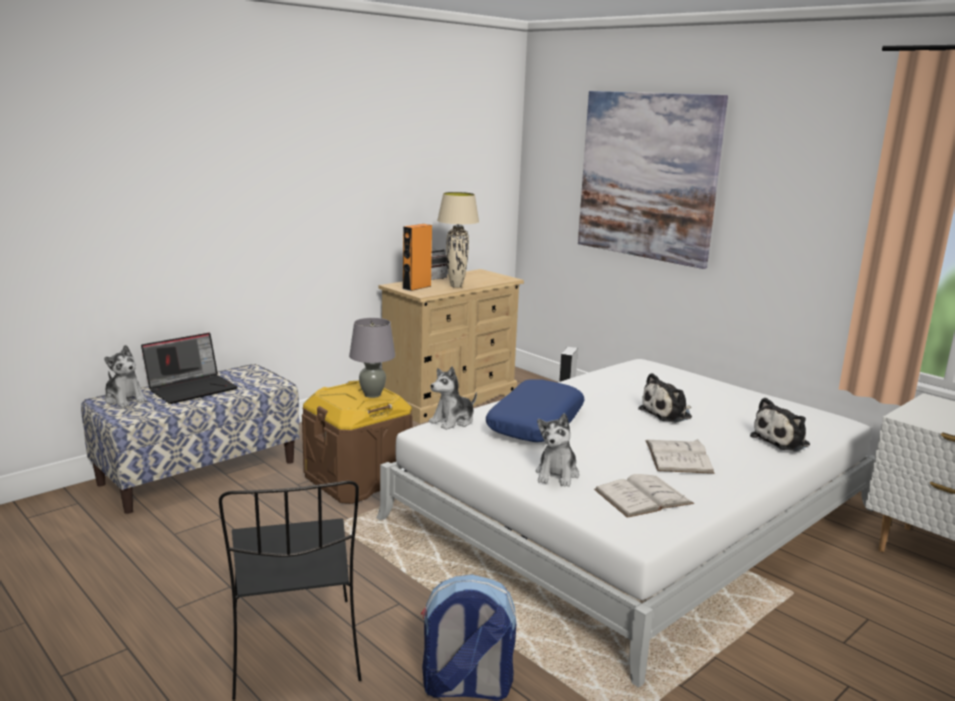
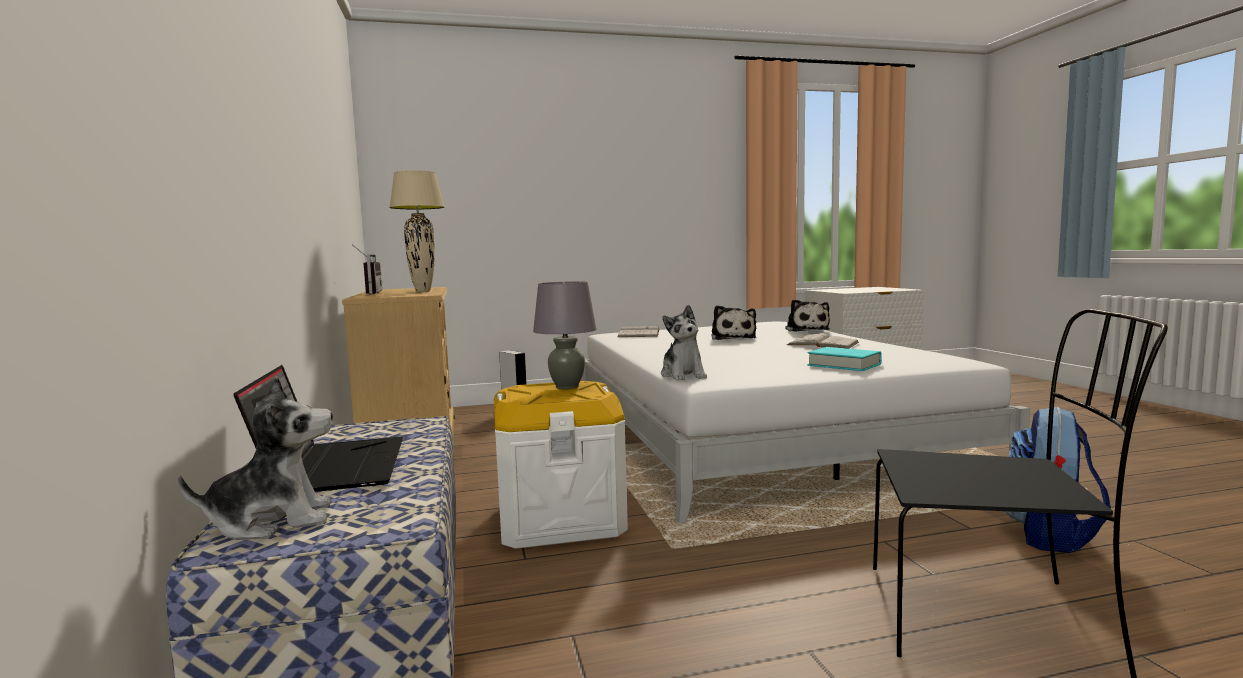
camera: 60 degrees left, 10 degrees down
(358, 479) = (560, 519): brown storage box -> white storage box
(416, 287) = (393, 295): orange speaker -> none
(535, 423) = (717, 359): blue pillow -> none
(557, 474) = (844, 365): plush toy -> turquoise book
(643, 496) = (896, 355): white book -> white book (639, 333)
(647, 176) = (539, 169): picture -> none

